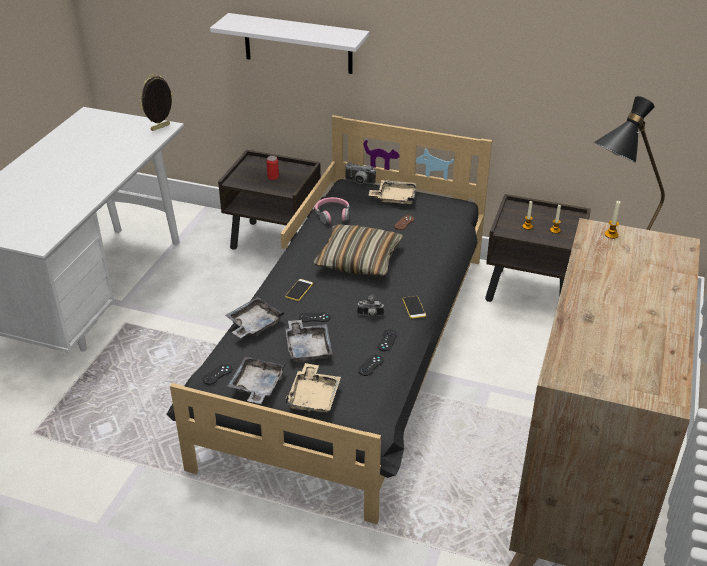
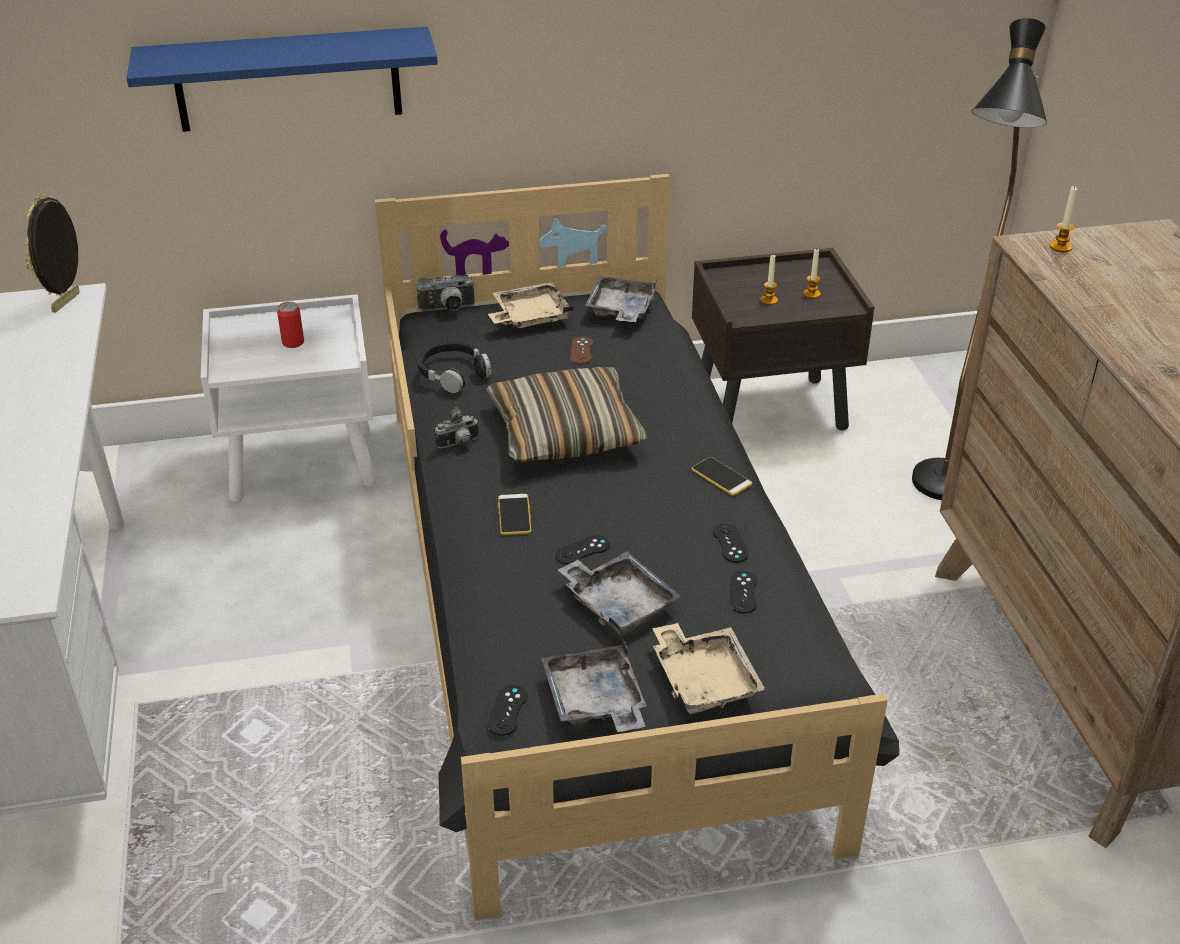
camera: 30 degrees left, 0 degrees up
(253, 324) = (491, 600): grey tray -> grey tray (621, 310)
(275, 241) = (304, 464): brown nightstand -> white nightstand
(298, 44) = (288, 79): white shelf -> blue shelf
(332, 214) = (453, 373): pink headphones -> black headphones
(370, 316) = (668, 514): camera -> camera (459, 444)

